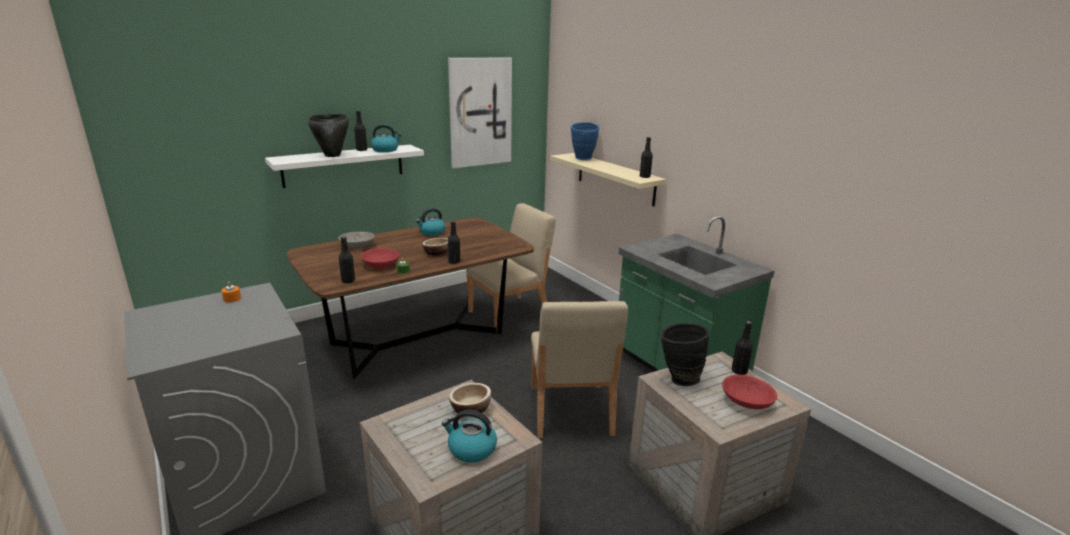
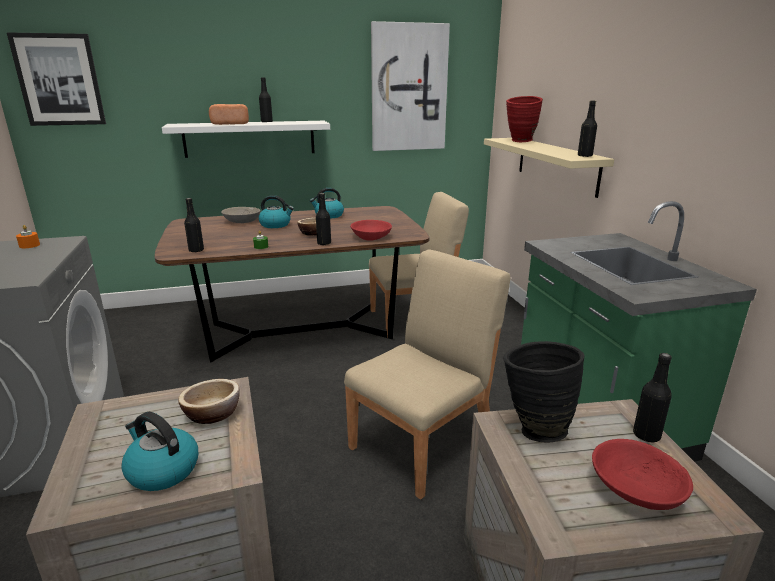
camera: 20 degrees right, 0 degrees up
(155, 122) = (59, 80): none -> picture
(333, 155) = (230, 124): black cooking pot -> bread
(380, 265) = (245, 239): red bowl -> red bowl (371, 237)
(385, 150) = (290, 122): kettle -> kettle (276, 225)
(570, 411) = (423, 444): beige chair -> beige chair turned 150 degrees counterclockwise
(583, 159) = (520, 141): blue vase -> red vase

